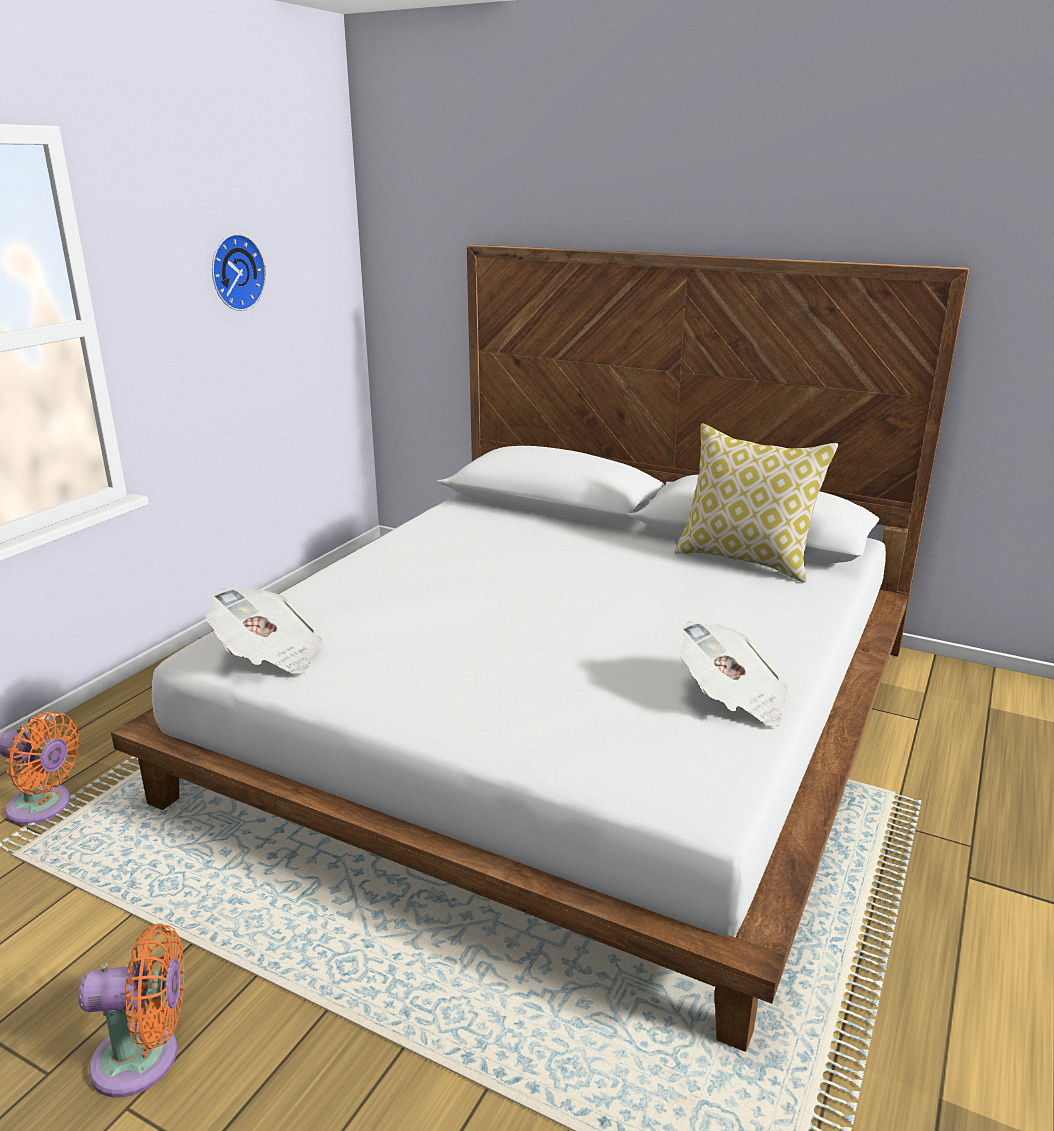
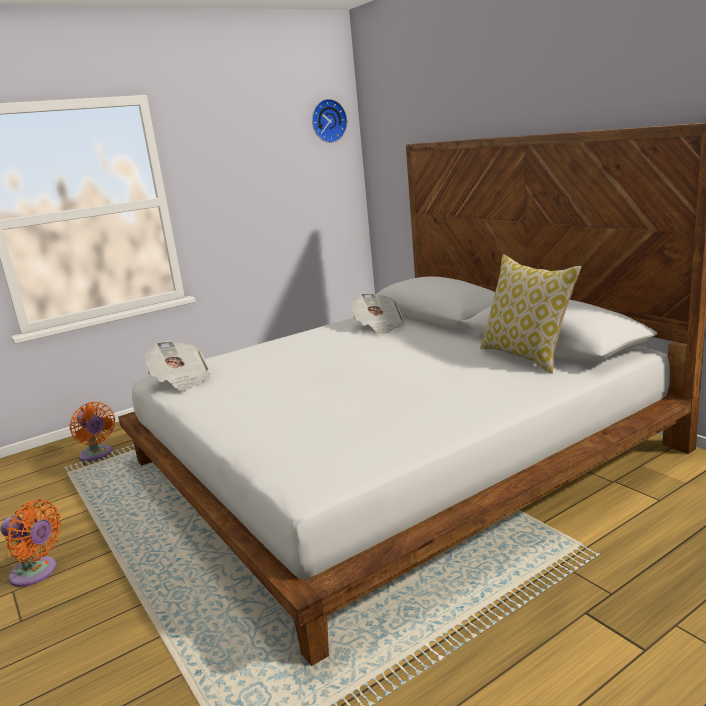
camera: 30 degrees right, 5 degrees down
(234, 272) = (262, 170): wall clock -> wall clock (327, 121)
(732, 699) = (401, 435): newspaper -> newspaper (378, 326)

